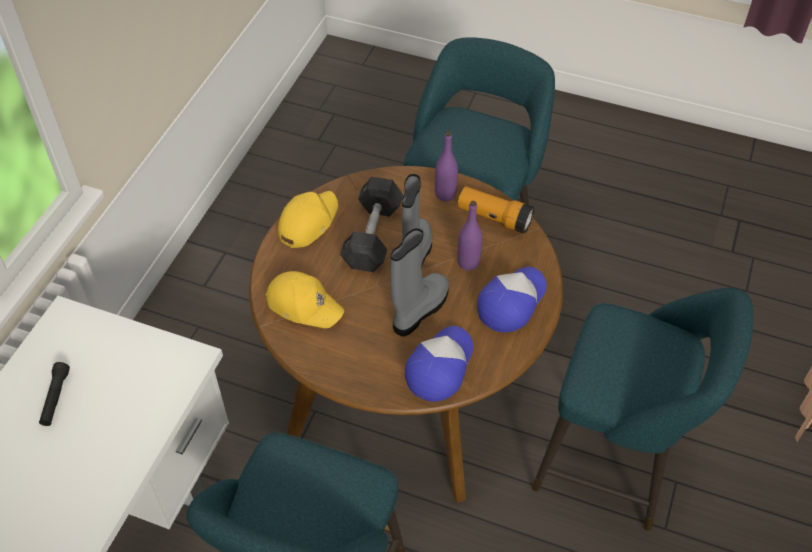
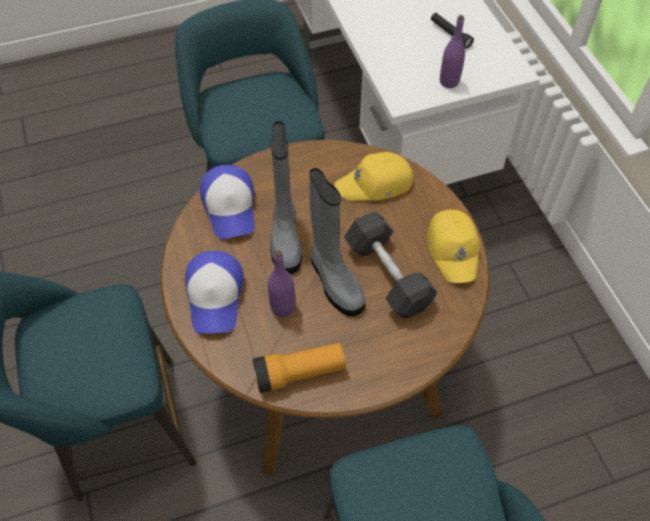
camera: 140 degrees right, 5 degrees up
(445, 194) = (368, 366): purple bottle -> purple bottle (449, 82)

